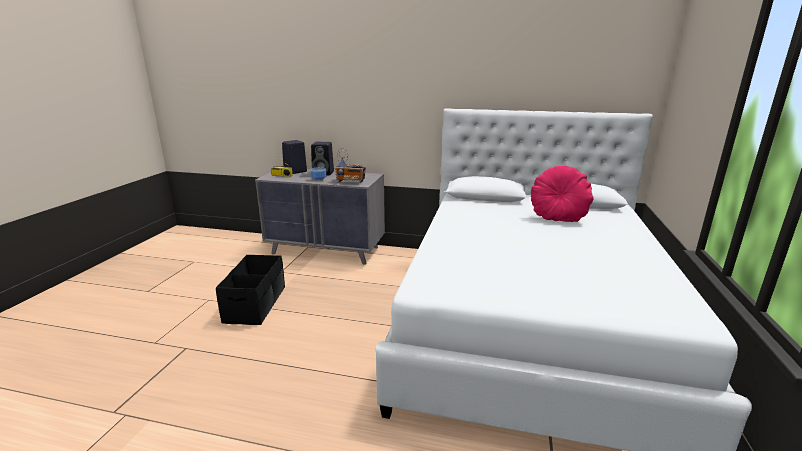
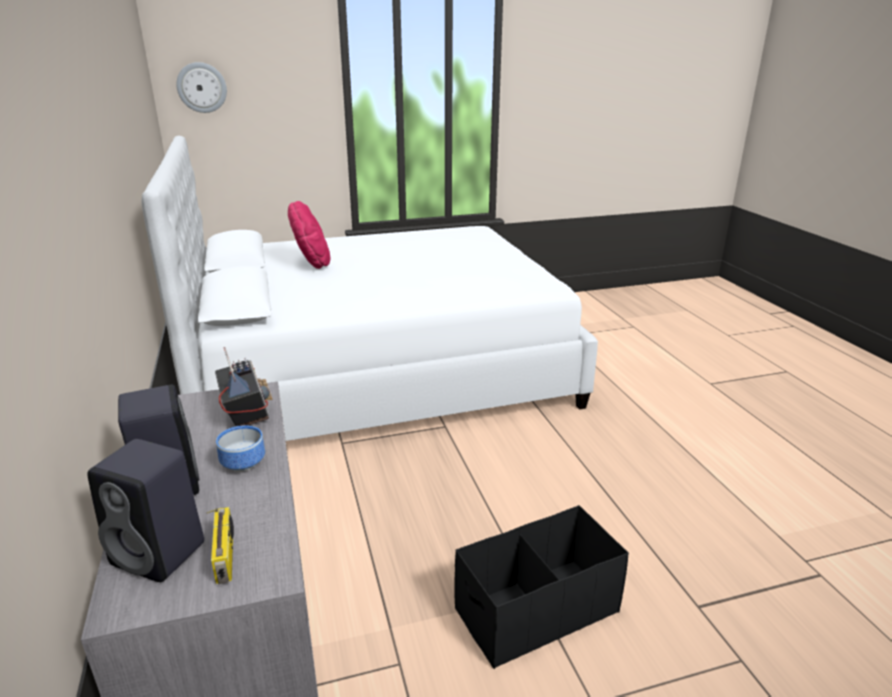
camera: 120 degrees left, 5 degrees up
(683, 79) = (202, 87): none -> wall clock

